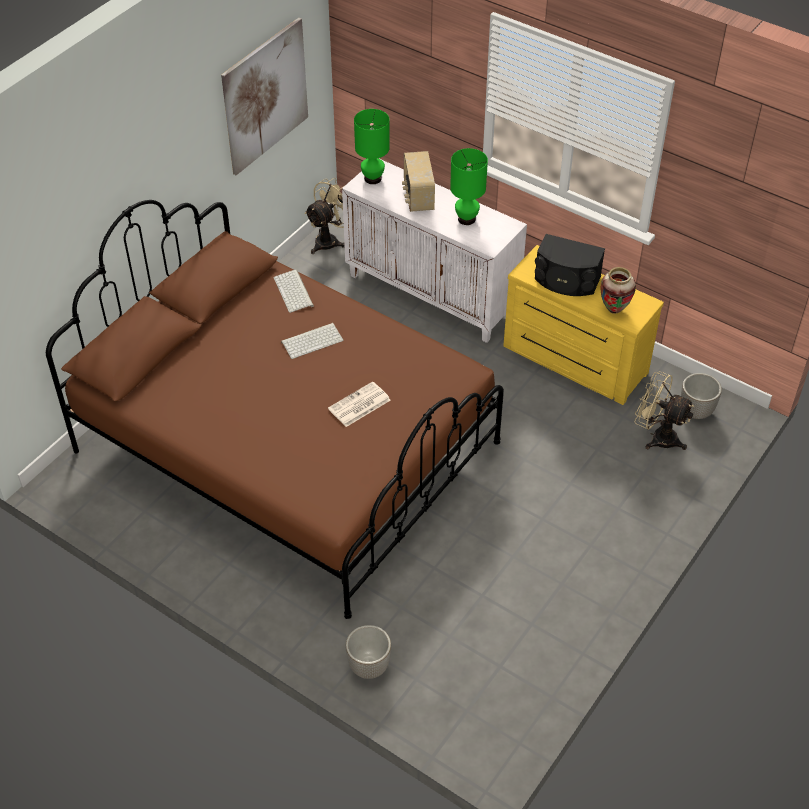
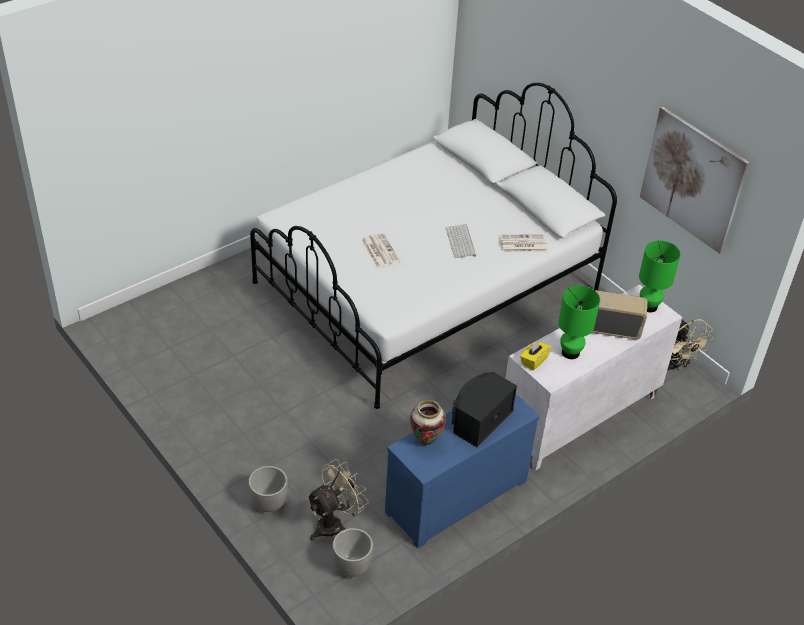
camera: 105 degrees right, 5 degrees down
(287, 447) = (426, 287): brown bed -> white bed
(294, 292) = (522, 244): keyboard -> newspaper
(368, 667) = (210, 284): planter -> planter (269, 503)
(491, 240) = (533, 361): none -> yellow tissue box
(573, 362) = (454, 494): yellow dresser -> blue dresser

